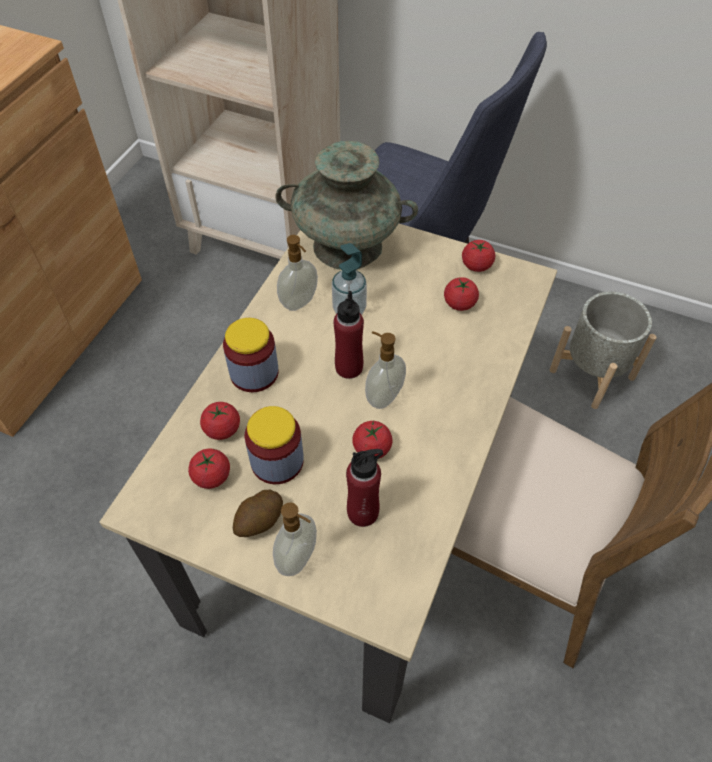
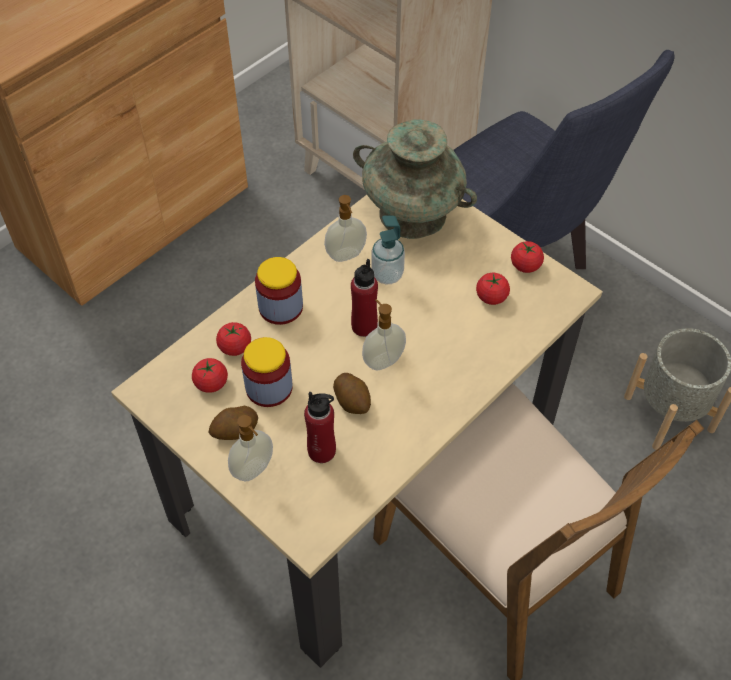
camera: 20 degrees right, 0 degrees up
(372, 448) = (352, 401): tomato -> potato

